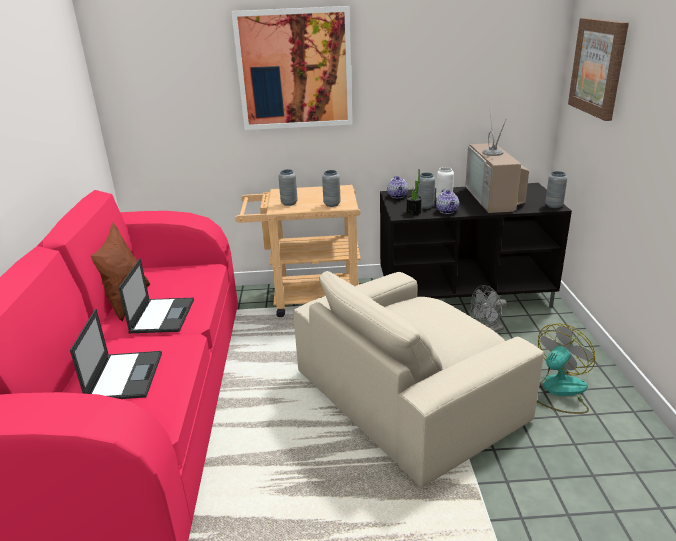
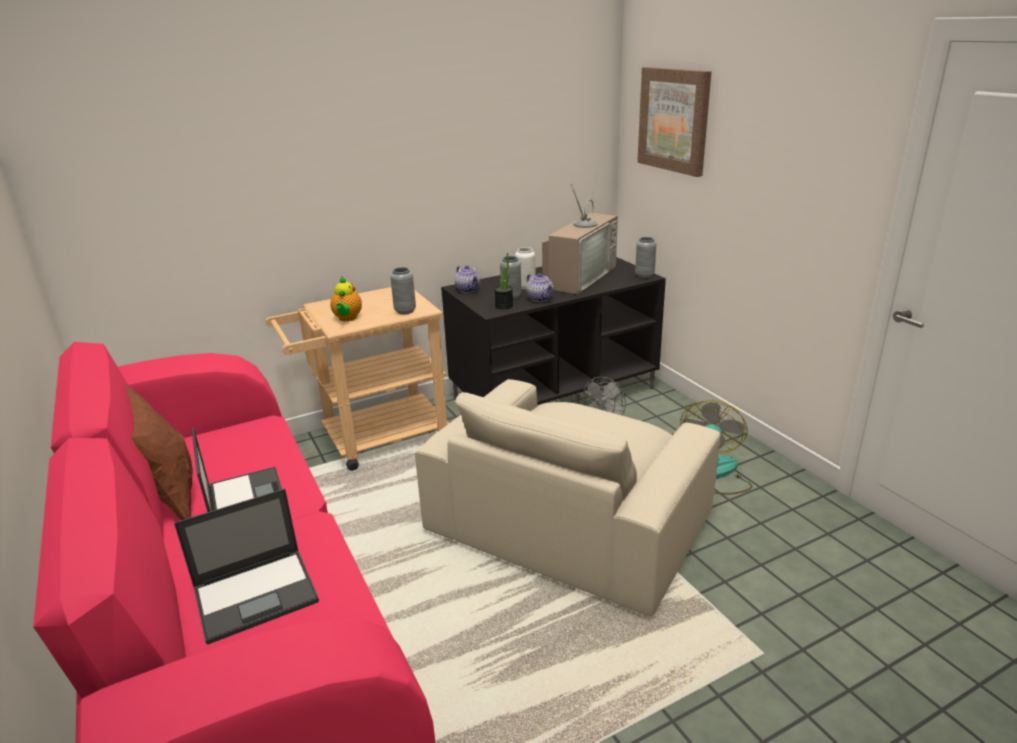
camera: 25 degrees left, 0 degrees up
(125, 375) = (257, 594): laptop -> laptop turned 90 degrees clockwise
(289, 203) = (347, 318): grey vase -> teapot
(294, 69) = (322, 142): picture -> none
(494, 198) = (578, 277): television -> television turned 120 degrees counterclockwise

